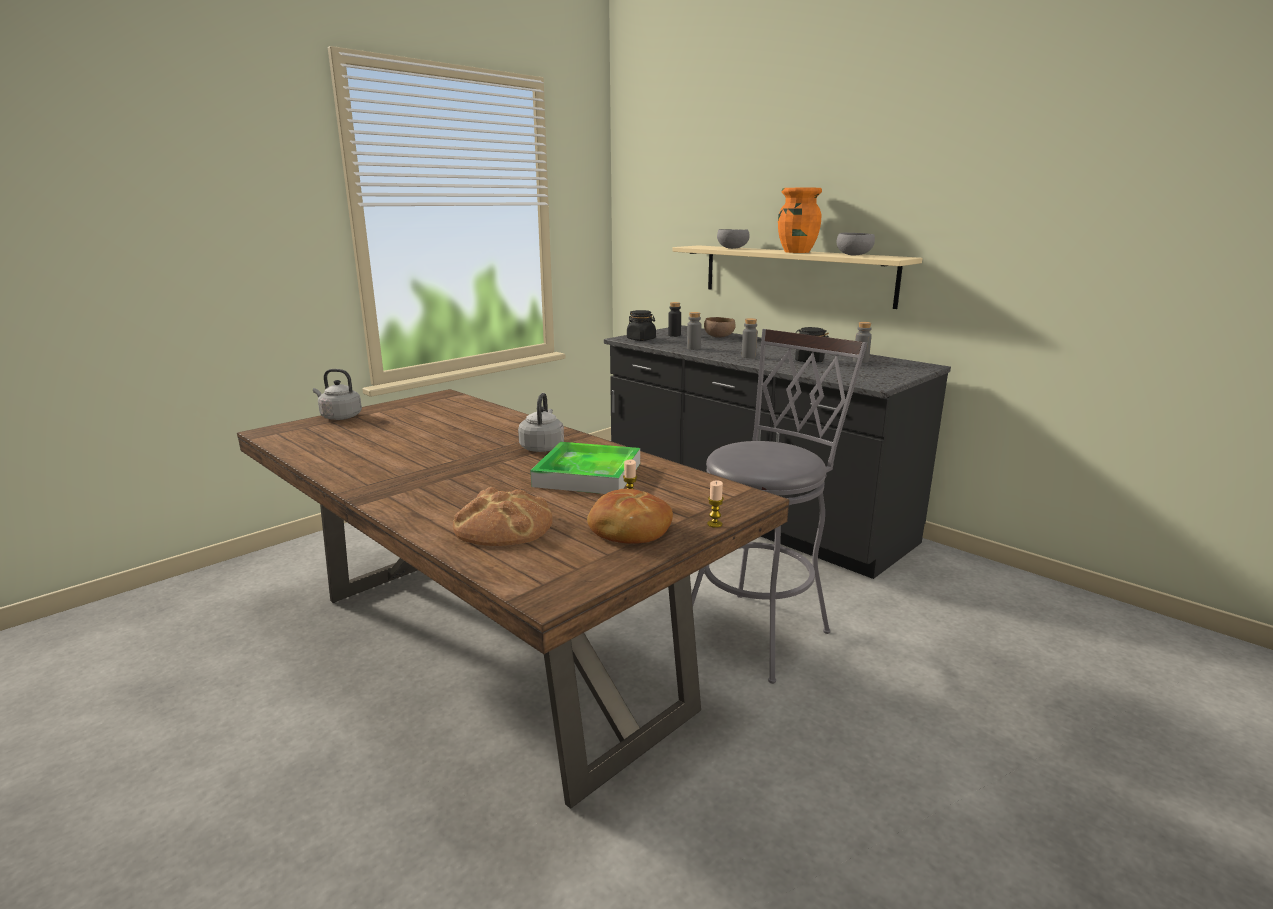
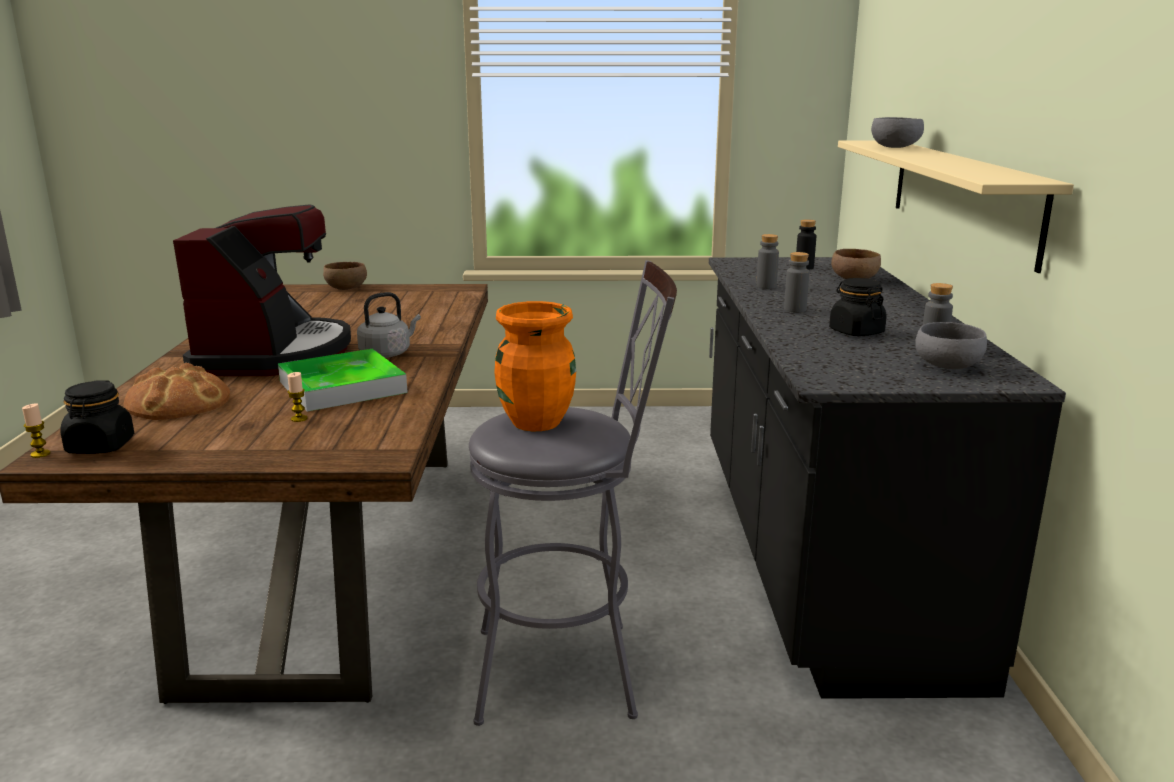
camera: 45 degrees right, 0 degrees up
(339, 417) = (345, 288): grey kettle -> brown bowl
(457, 473) = (274, 354): none -> coffee machine
(629, 530) = (224, 440): bread -> none
(641, 339) = (746, 265): black jar -> black jar (100, 446)
(714, 524) = (285, 463): candle -> candle (40, 454)
(796, 252) = (938, 159): orange vase -> orange vase (536, 422)
(854, 255) = (980, 170): grey bowl -> grey bowl (948, 367)

